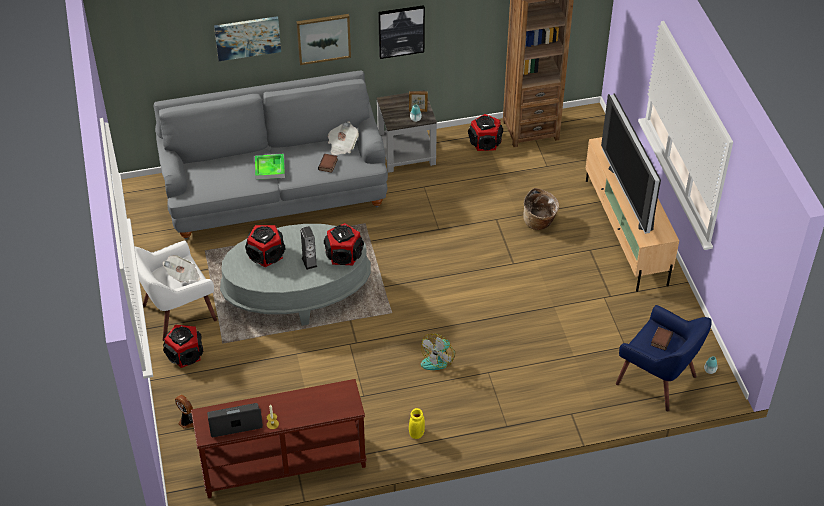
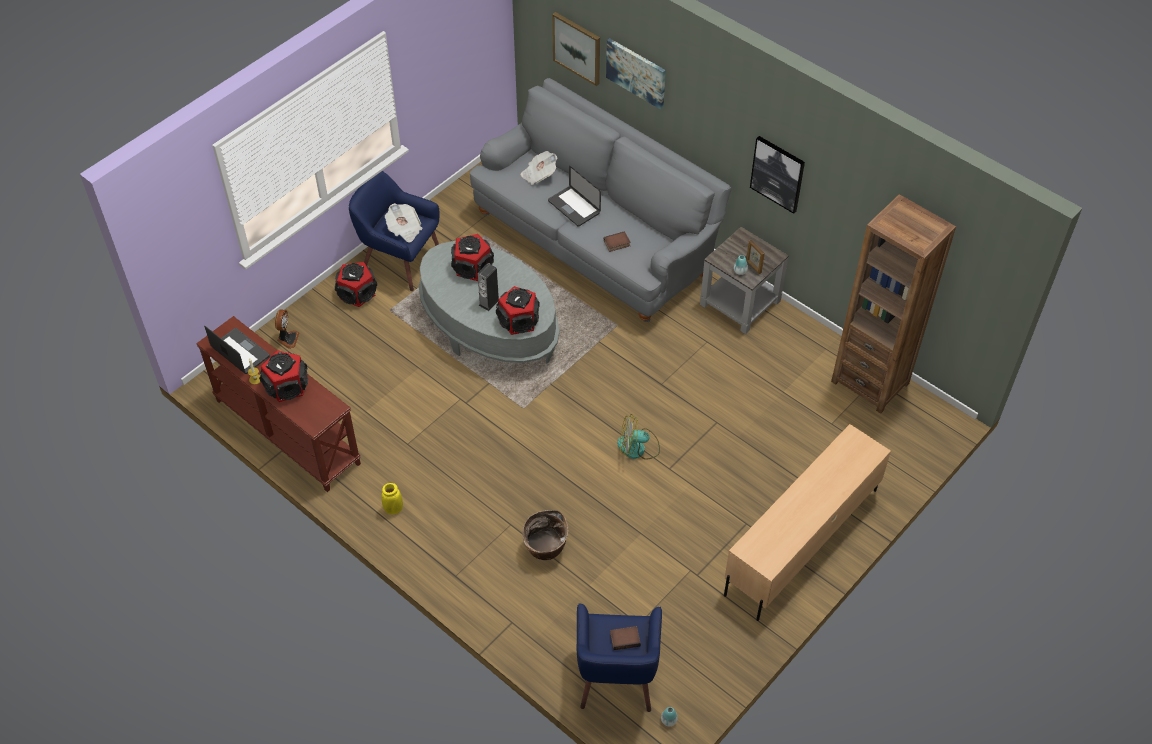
camera: 55 degrees right, 5 degrees up
(178, 312) = (399, 260): white armchair -> blue armchair
(270, 168) = (574, 207): tray -> laptop
(323, 38) = (703, 125): picture -> picture (577, 48)
(342, 145) = (652, 238): newspaper -> newspaper (539, 175)
(438, 359) = (496, 476): fan -> fan (638, 448)
(485, 142) = (815, 356): speaker -> speaker (287, 387)
(539, 222) = (746, 460): basket -> basket (545, 549)
(631, 197) = (797, 504): television -> none

